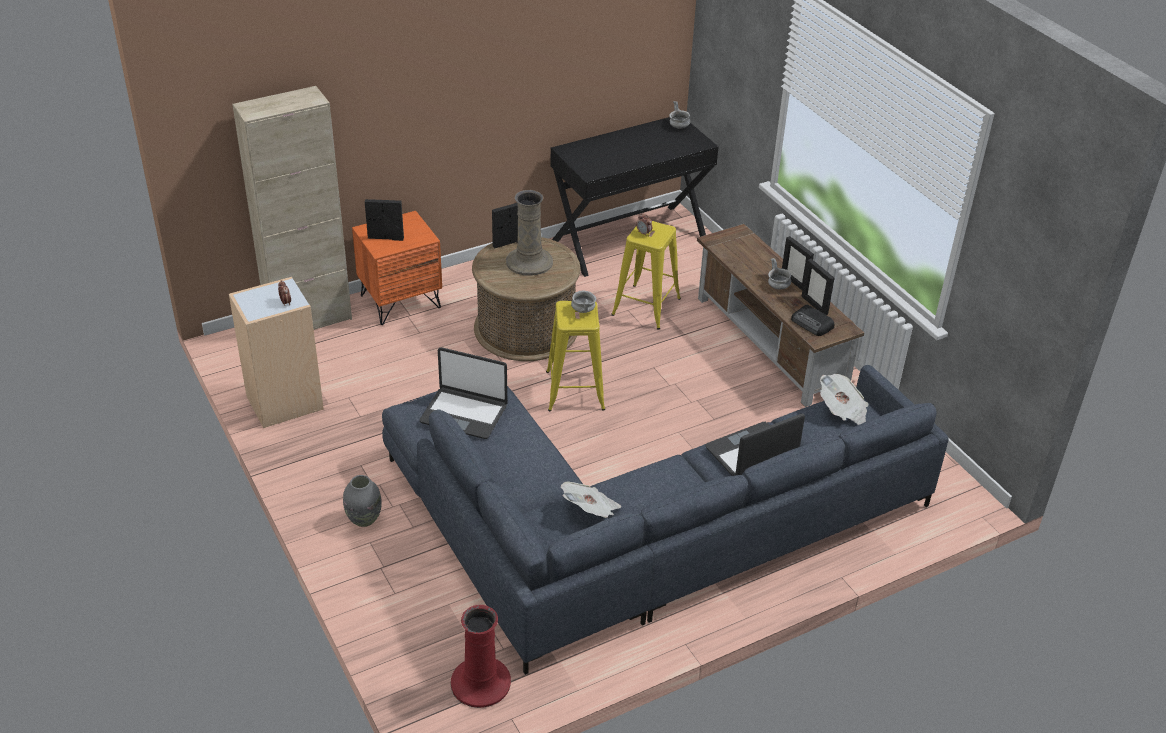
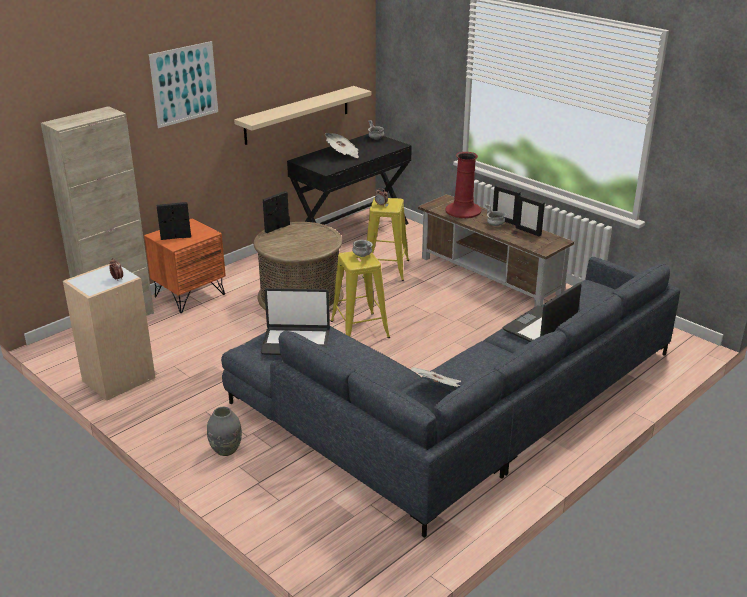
camera: 15 degrees left, 10 degrees down
(416, 58) = (184, 84): none -> picture
(480, 682) = (388, 553): red vase -> red vase (462, 211)
(529, 262) = (299, 237): beige vase -> none
(570, 93) = (297, 115): none -> beige shelf
(812, 324) = (534, 242): radio -> none
(842, 411) = (589, 290): newspaper -> newspaper (343, 154)

